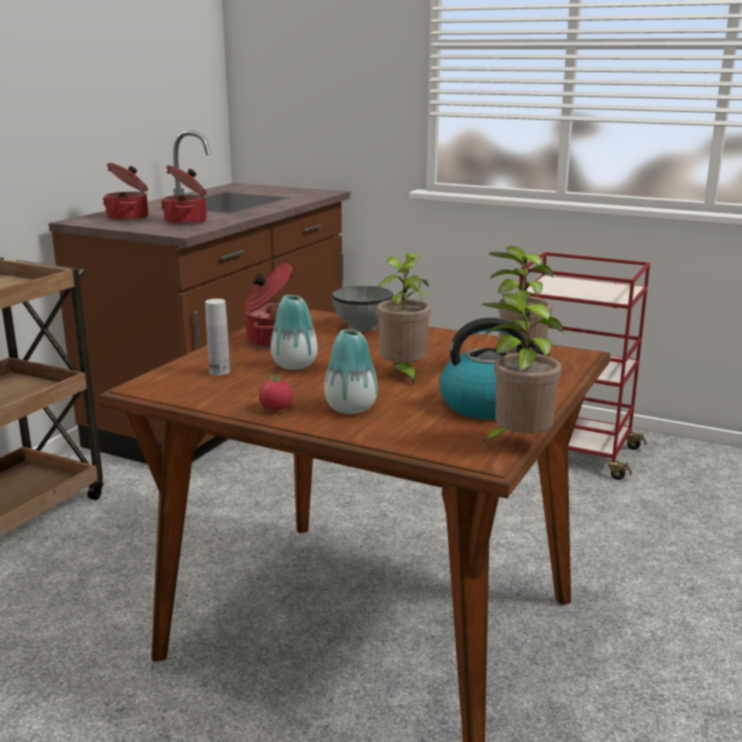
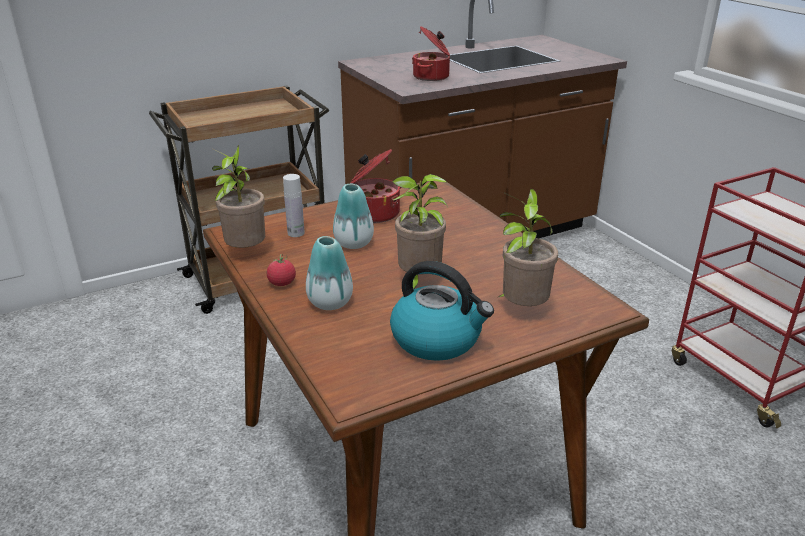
camera: 35 degrees right, 10 degrees up
(129, 217) = (398, 65): cooking pot -> none
(362, 327) = (460, 218): grey bowl -> none
(517, 444) = (397, 393): potted plant -> potted plant (245, 252)

